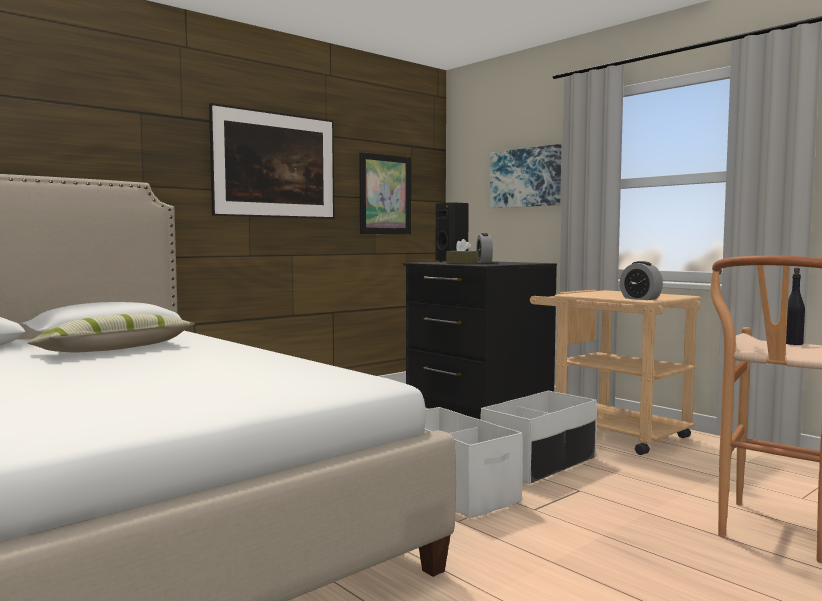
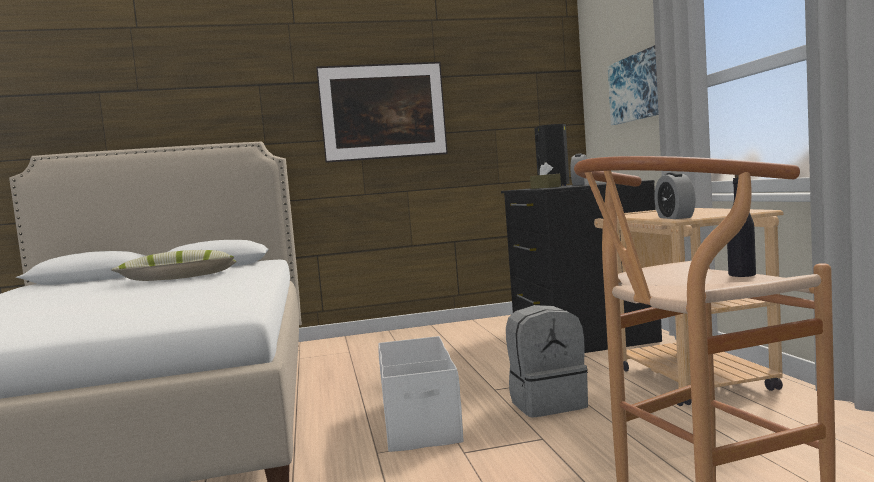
camera: 30 degrees right, 0 degrees up
(385, 194) = (506, 124): picture -> none
(539, 463) = (547, 403): white storage box -> grey backpack

